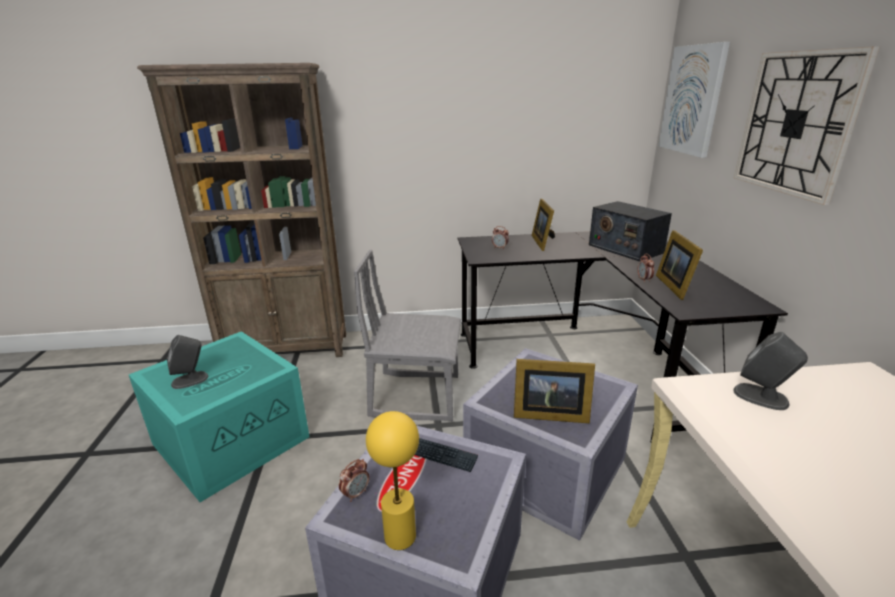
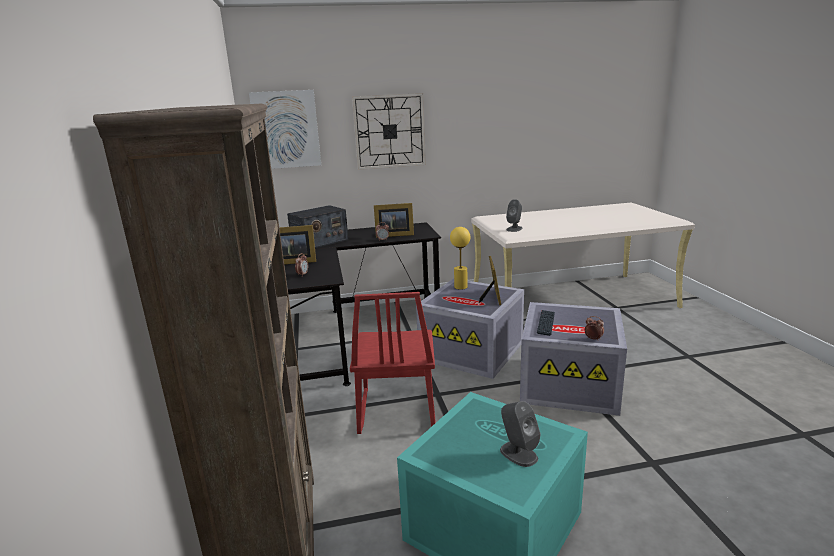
camera: 95 degrees left, 5 degrees down
(399, 536) = (609, 324): yellow table lamp -> yellow table lamp (461, 287)
(416, 395) = (396, 410): grey chair -> red chair

